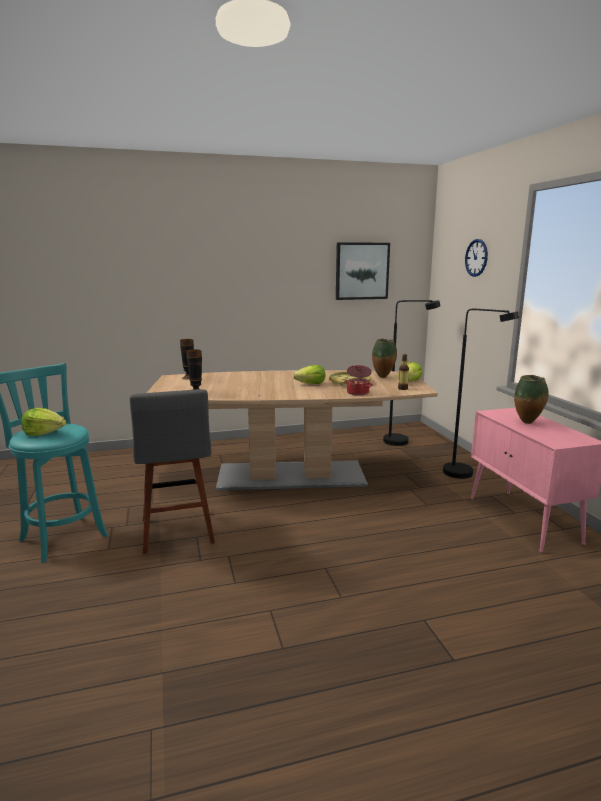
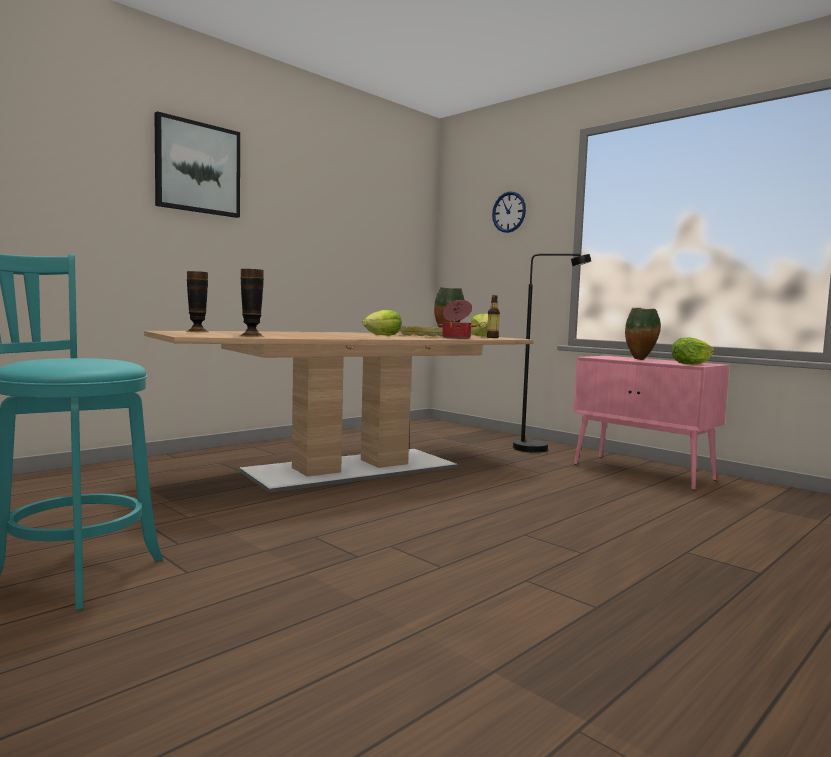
camera: 30 degrees left, 10 degrees down
(44, 433) = (72, 361): lettuce -> lettuce (691, 364)
(177, 533) = (279, 538): grey stool -> none
(362, 271) = (371, 224): picture -> picture (197, 168)
(403, 441) = (436, 432): black floor lamp -> none

